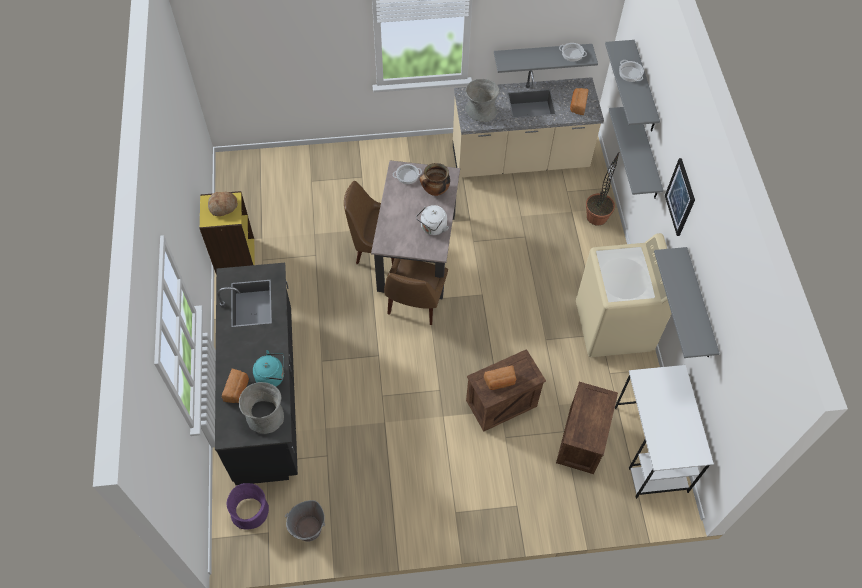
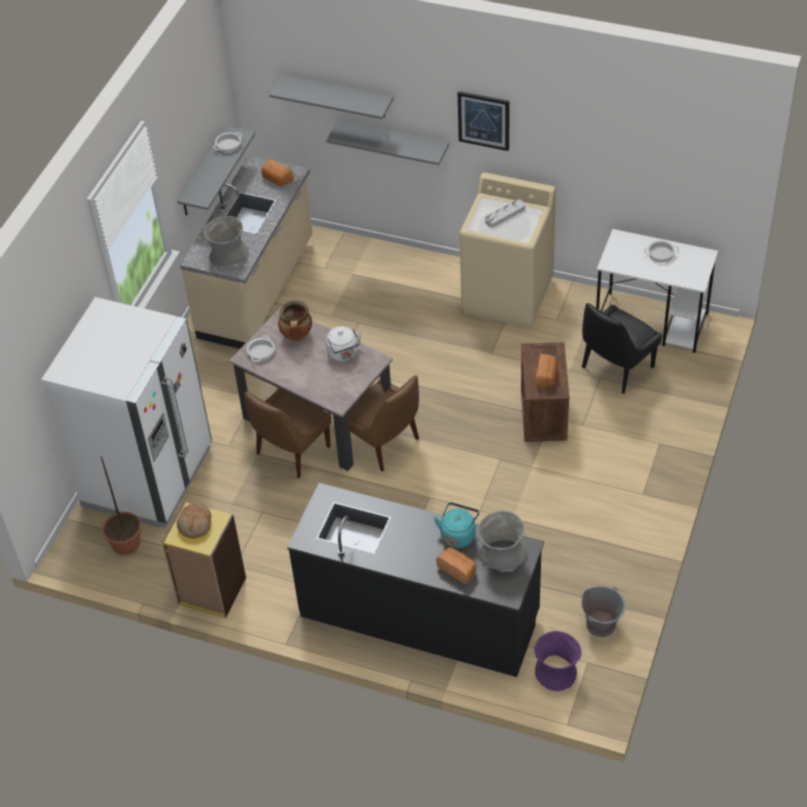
camera: 60 degrees left, 10 degrees down
(315, 175) = (148, 476): none -> white fridge
(581, 439) = (615, 368): crate -> black chair
(596, 217) = (372, 257): potted plant -> potted plant (126, 543)
(630, 73) = (322, 93): cooking pot -> cooking pot (660, 254)
(630, 272) = (505, 215): none -> grey tray
(699, 305) = (587, 168): grey shelf -> none

